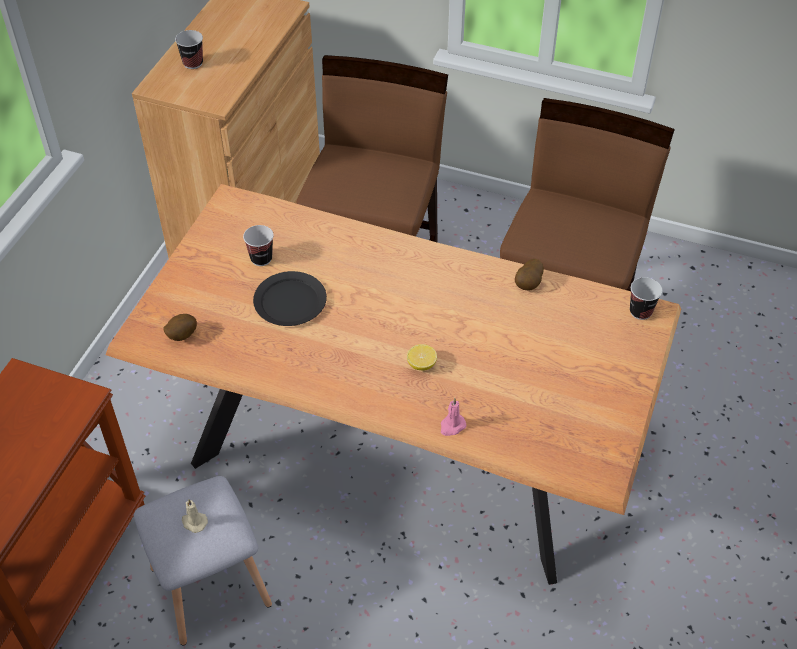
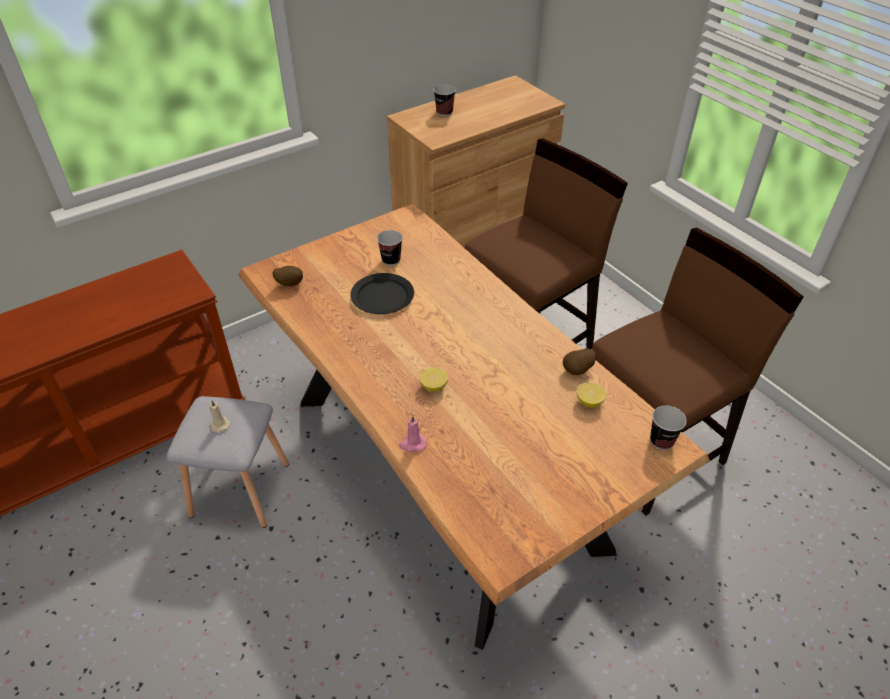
camera: 35 degrees right, 5 degrees down
(560, 308) = (589, 402): none -> lemon

